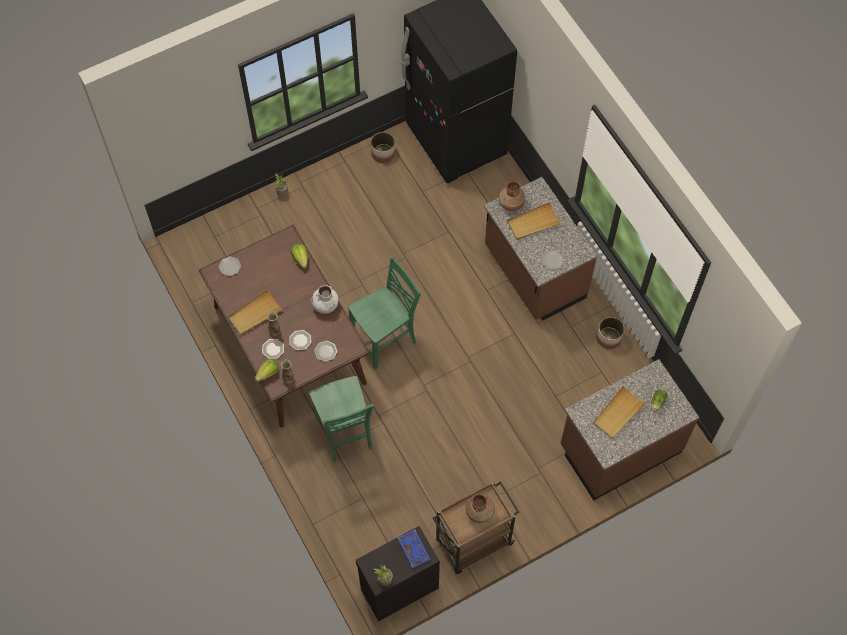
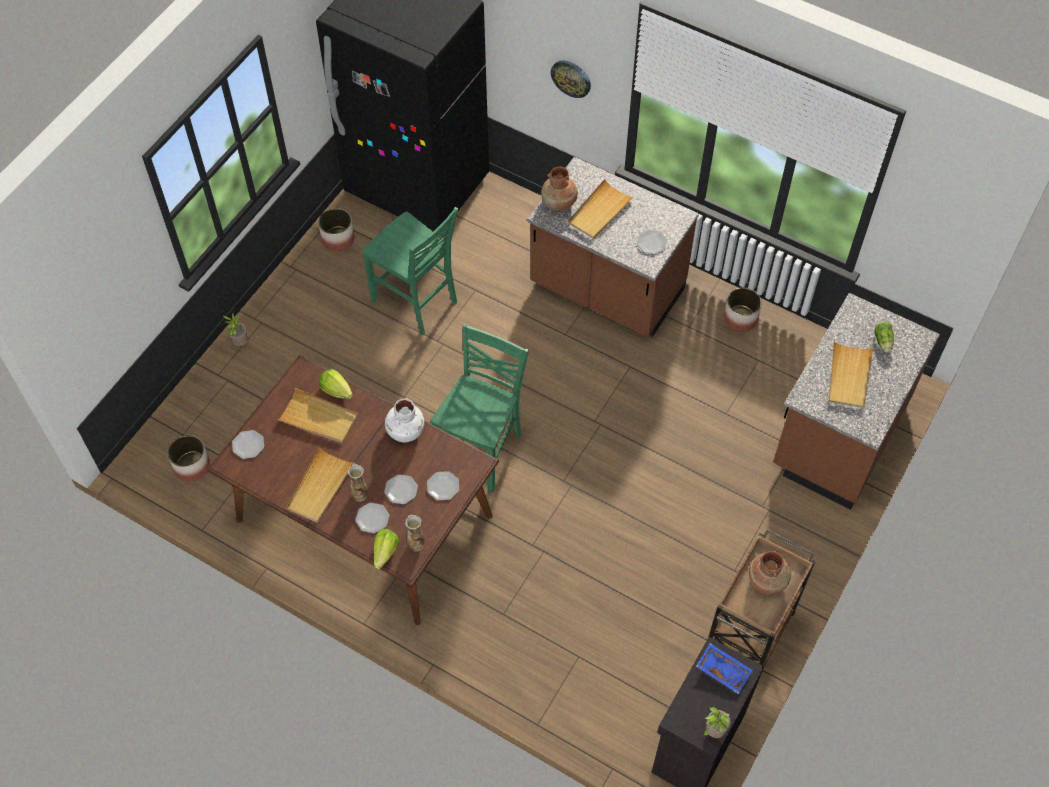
camera: 30 degrees left, 5 degrees down
(209, 259) = (192, 466): none -> planter
(280, 271) = (318, 418): none -> beige tray
(345, 433) = (505, 589): green chair -> green chair (416, 302)
(555, 125) = (571, 78): none -> wall clock

